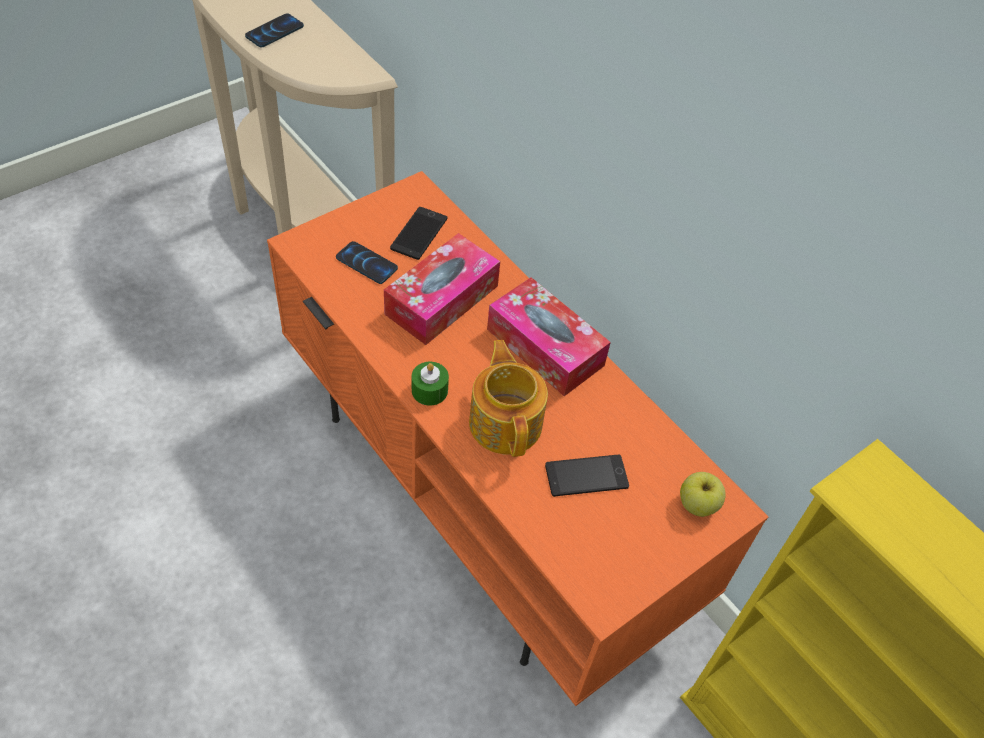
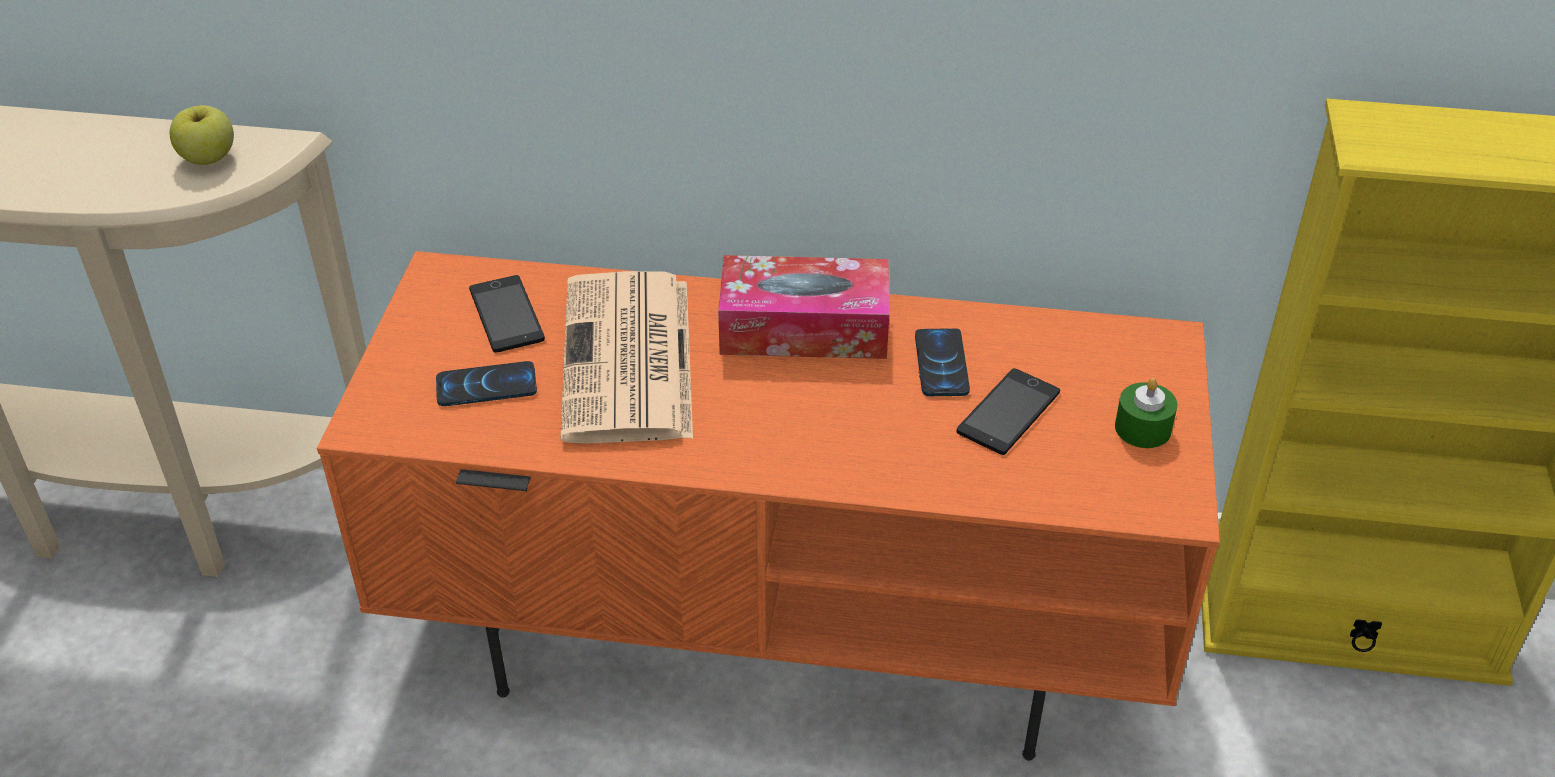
camera: 40 degrees left, 10 degrees down
(274, 32) = (75, 171): phone -> phone (941, 364)
(429, 390) = (743, 456): green candle -> green candle (1143, 428)
(442, 300) = (629, 361): tissue box -> newspaper
(506, 422) = (864, 424): teapot -> none
(697, 504) = (1136, 358): apple -> apple (209, 158)

